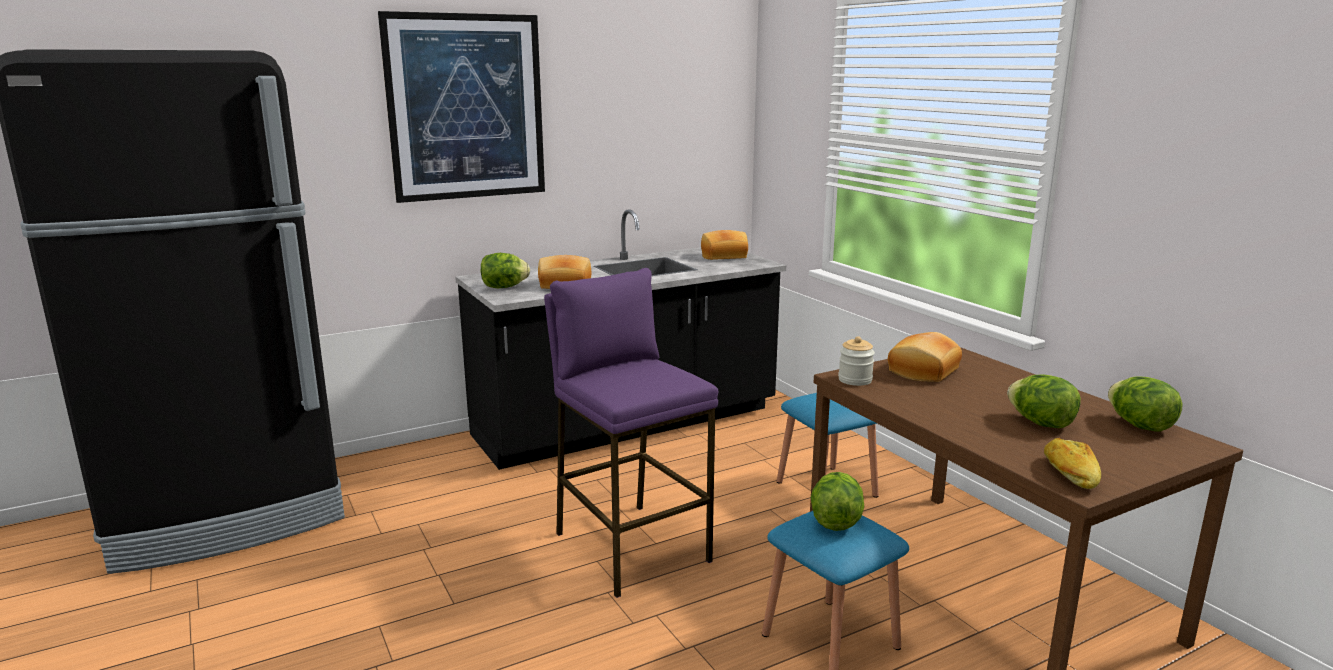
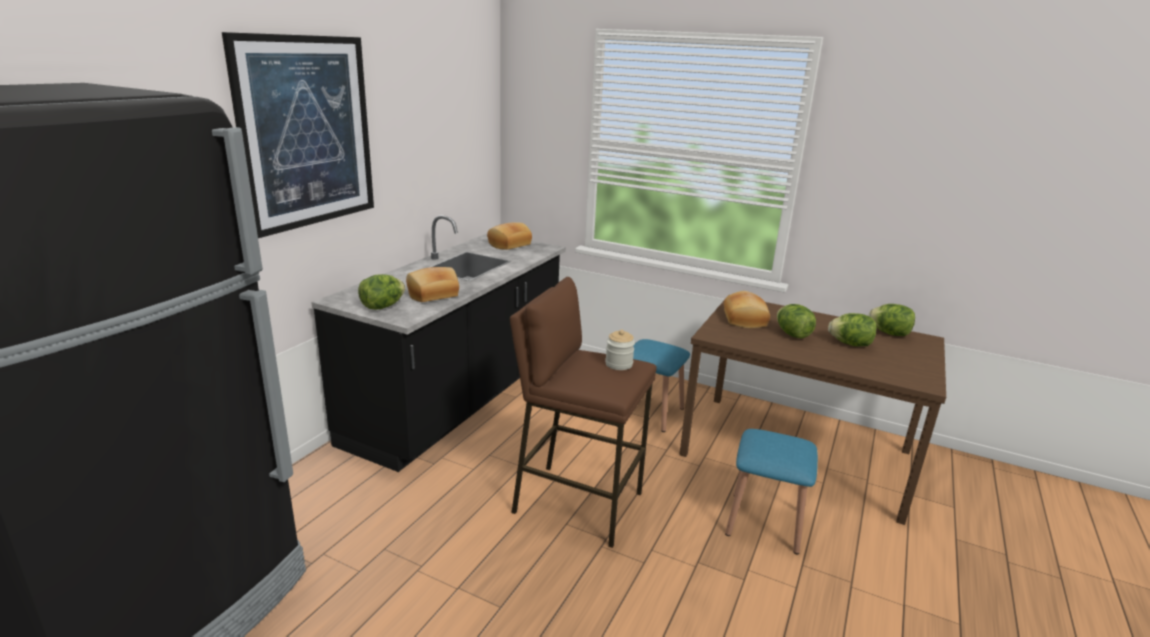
camera: 35 degrees left, 5 degrees up
(631, 547) = (577, 502): purple stool -> brown stool
(835, 522) = (774, 442): lettuce -> lettuce (792, 334)
(855, 380) = (720, 336): jar -> jar (619, 364)
(1069, 475) = (910, 377): bread -> none

